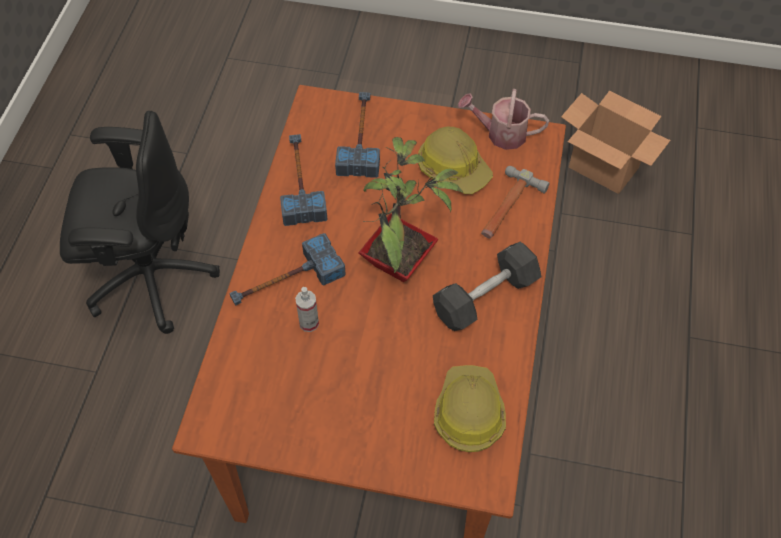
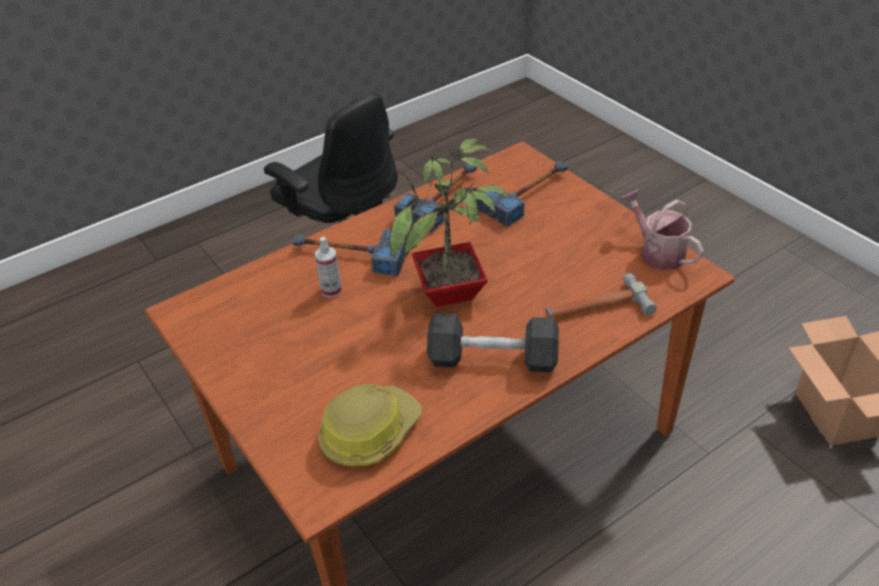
camera: 45 degrees right, 15 degrees down
(453, 168) = (581, 254): hard hat -> none

